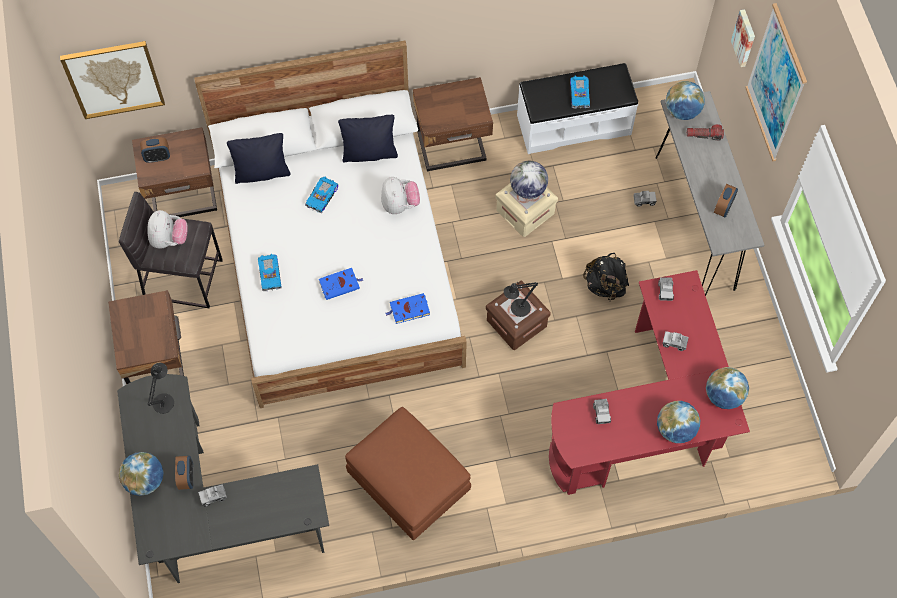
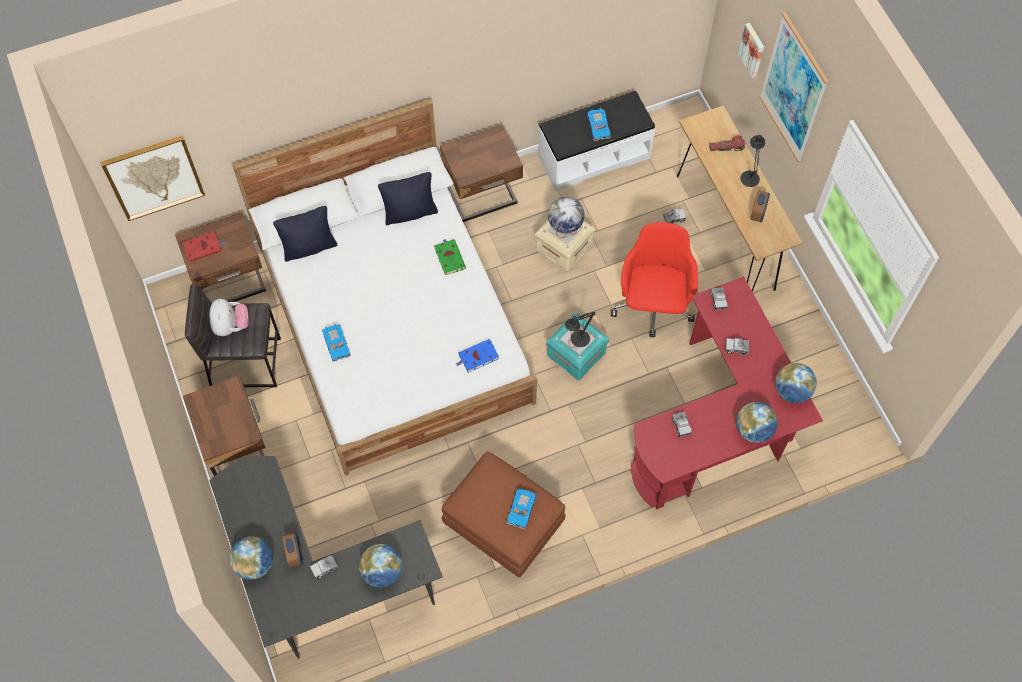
camera: 10 degrees left, 0 degrees up
(157, 157) = (203, 248): alarm clock -> red book
(164, 400) = (258, 483): black table lamp -> black table lamp (750, 176)
(322, 197) = (373, 261): toy car -> toy car (522, 509)
(340, 284) = (407, 343): blue book -> none
(400, 204) = (449, 257): plush toy -> green book
(516, 323) = (576, 353): brown storage box -> turquoise storage box
(605, 286) = (653, 305): black backpack -> red office chair
(682, 111) = (701, 128): globe -> globe (382, 572)
(695, 221) = (725, 231): grey console table -> brown console table

